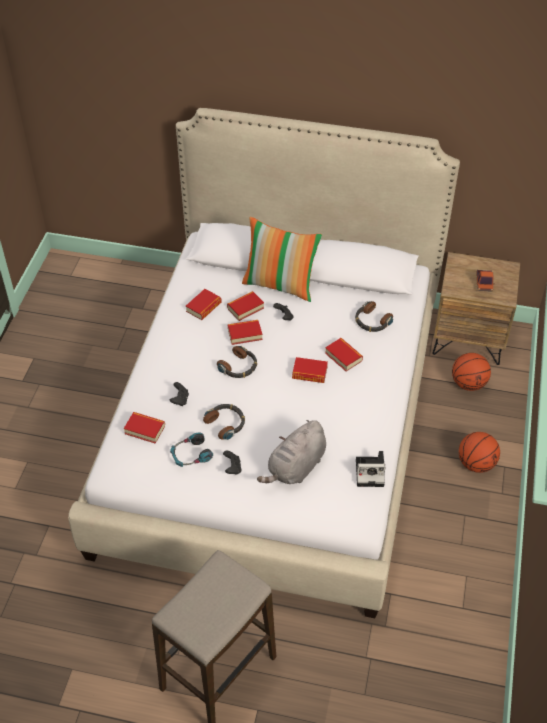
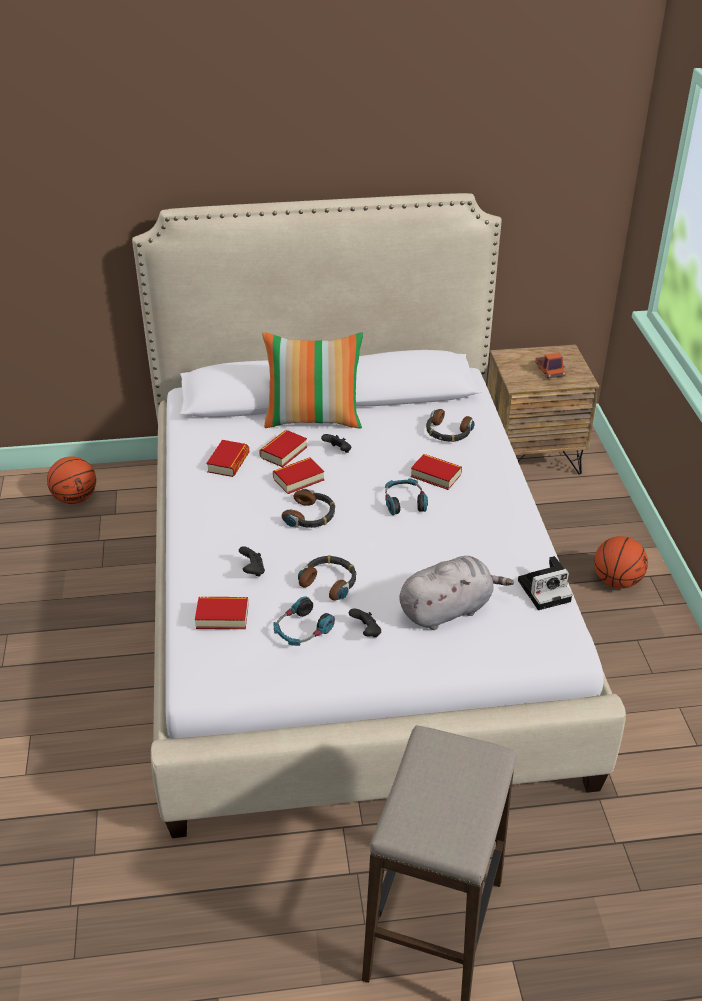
camera: 20 degrees left, 10 degrees down
(295, 467) = (448, 609): grey plush toy -> grey plush toy turned 135 degrees counterclockwise
(309, 373) = (404, 502): book -> headphones
(468, 383) = (558, 500): basketball -> basketball (75, 498)

